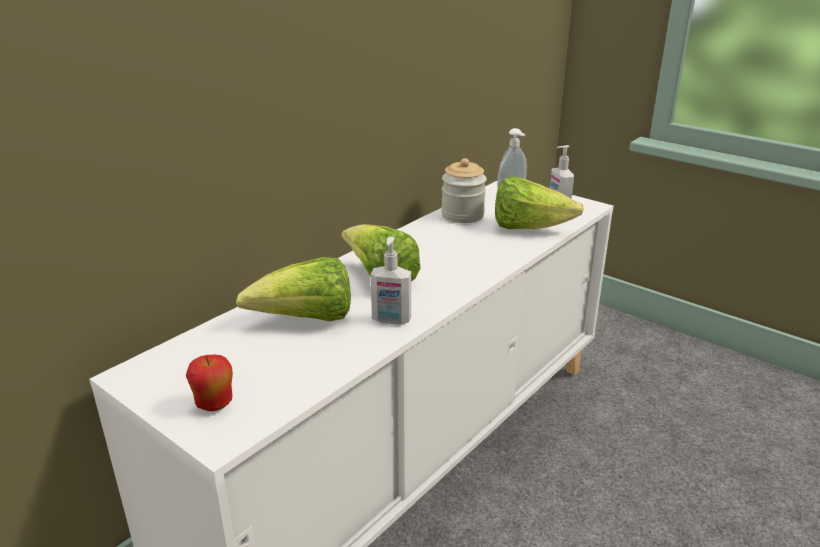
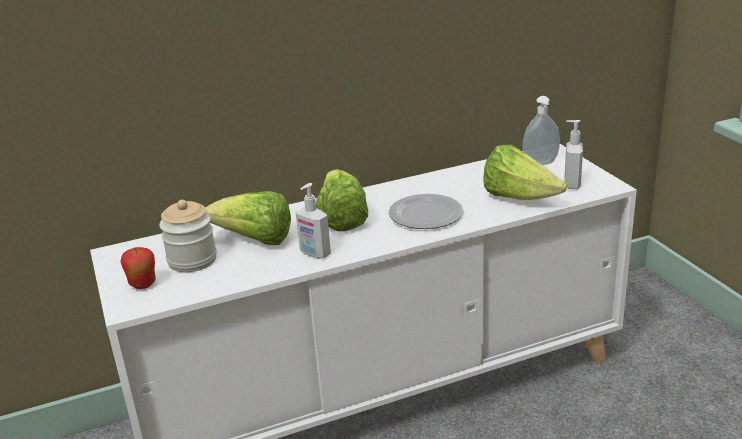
camera: 30 degrees right, 0 degrees up
(460, 259) = (424, 215): none -> plate
(462, 215) = (472, 175): jar -> jar (192, 260)

